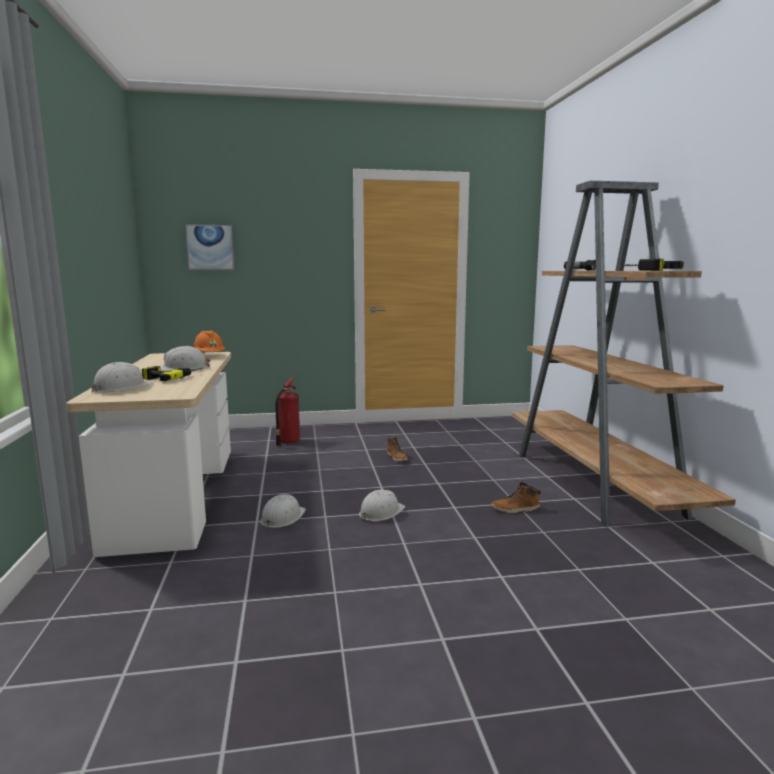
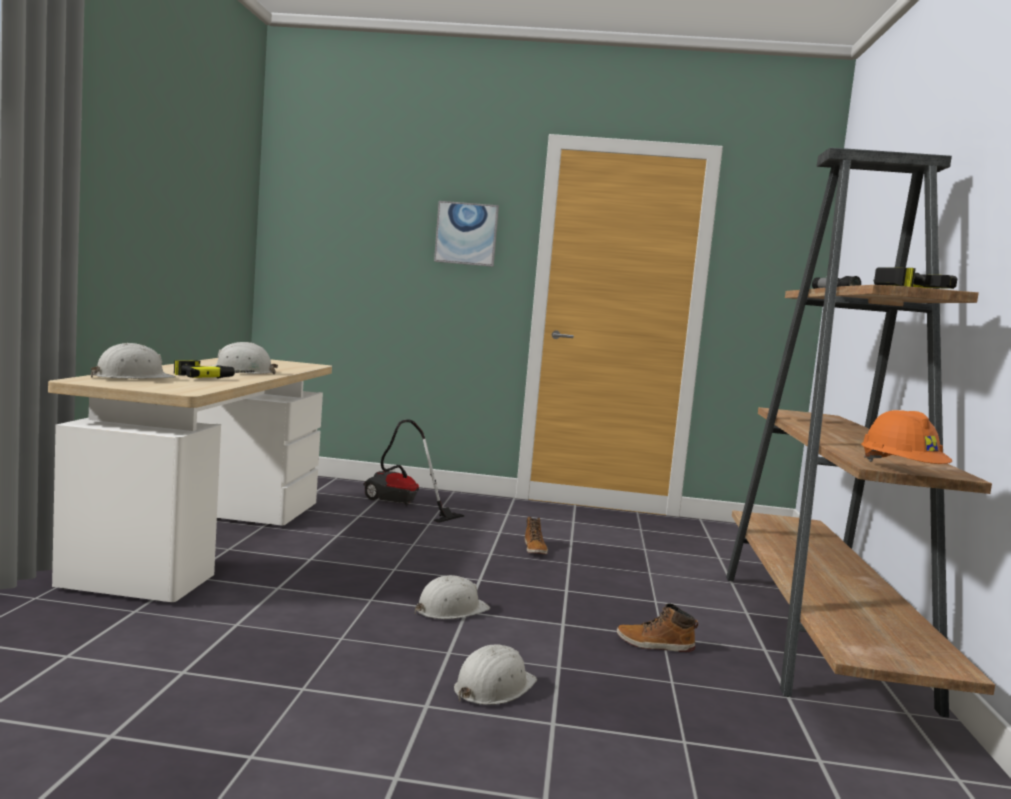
camera: 15 degrees right, 5 degrees down
(209, 356) = (297, 366): orange hard hat -> orange hard hat (901, 470)
(210, 247) = (345, 229): picture -> picture (466, 234)
(282, 518) = (313, 590): white hard hat -> white hard hat (493, 687)
(288, 442) = (401, 505): fire extinguisher -> vacuum cleaner

